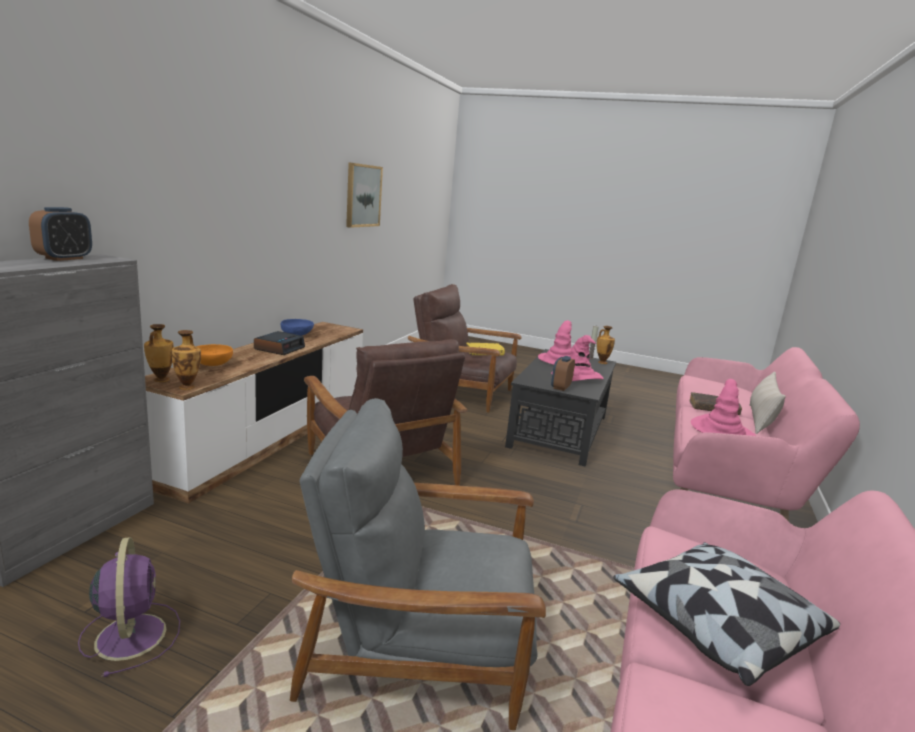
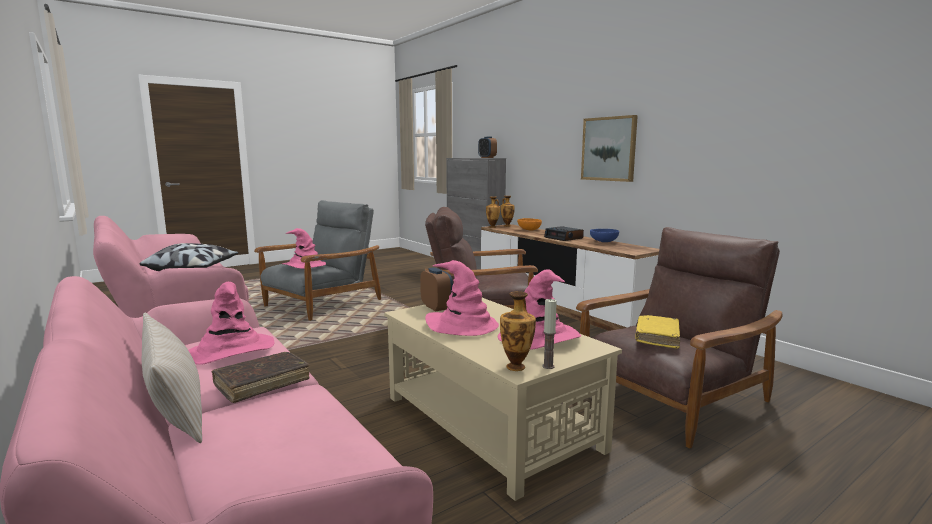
camera: 125 degrees right, 5 degrees down
(131, 634) = (398, 278): purple fan -> none
(363, 195) = (779, 107): picture -> picture (609, 149)
(483, 556) = (303, 265): none -> pink hat
(558, 431) = (489, 421): black coffee table -> beige coffee table

